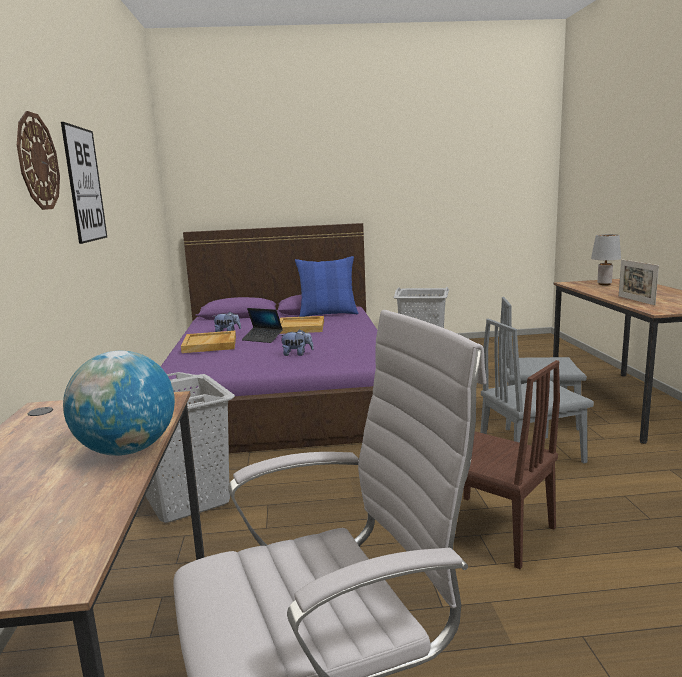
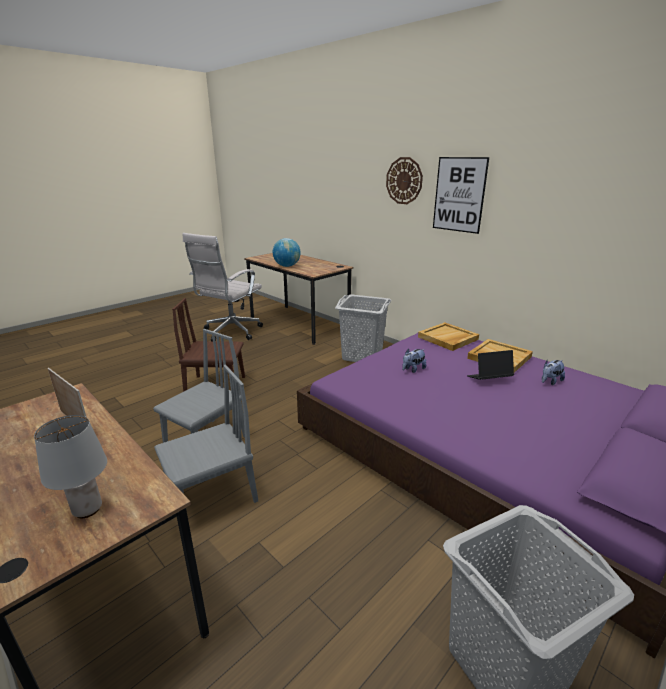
camera: 140 degrees right, 10 degrees up
(301, 327) = (514, 413): beige tray -> beige tray (448, 338)
(328, 314) = (583, 471): blue pillow -> none

